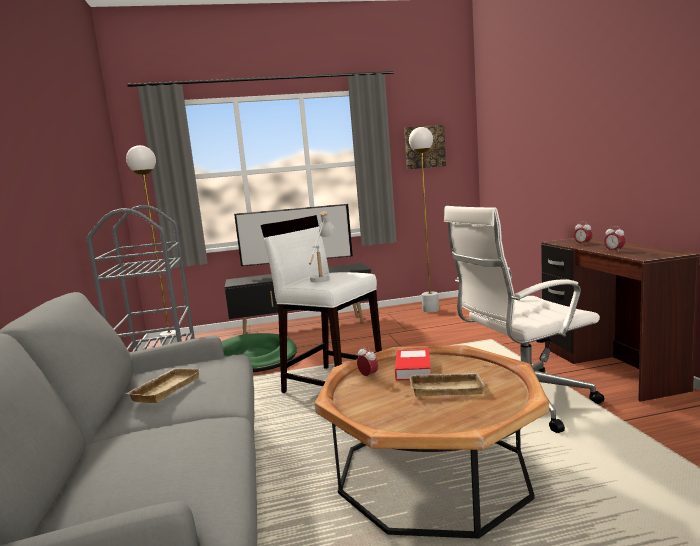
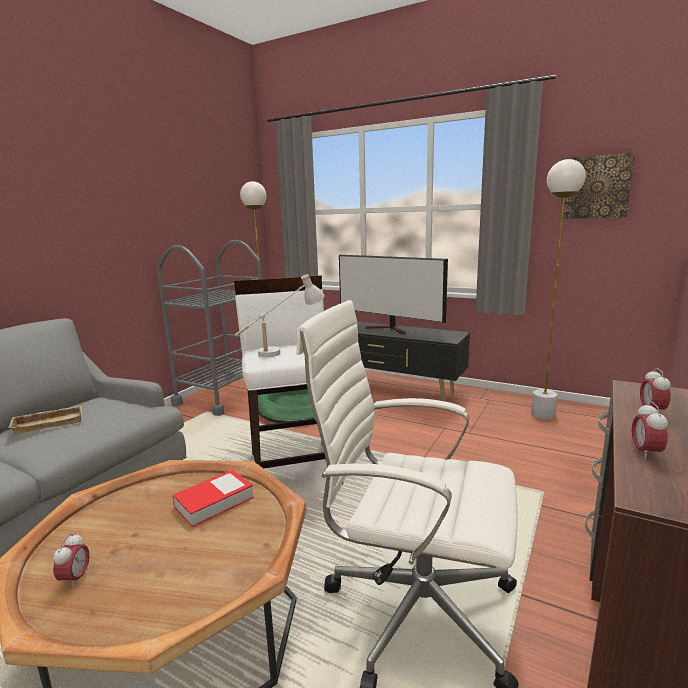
camera: 40 degrees right, 5 degrees up
(368, 376) = (173, 487): alarm clock -> alarm clock (75, 579)
(446, 388) = (172, 550): beige tray -> none

